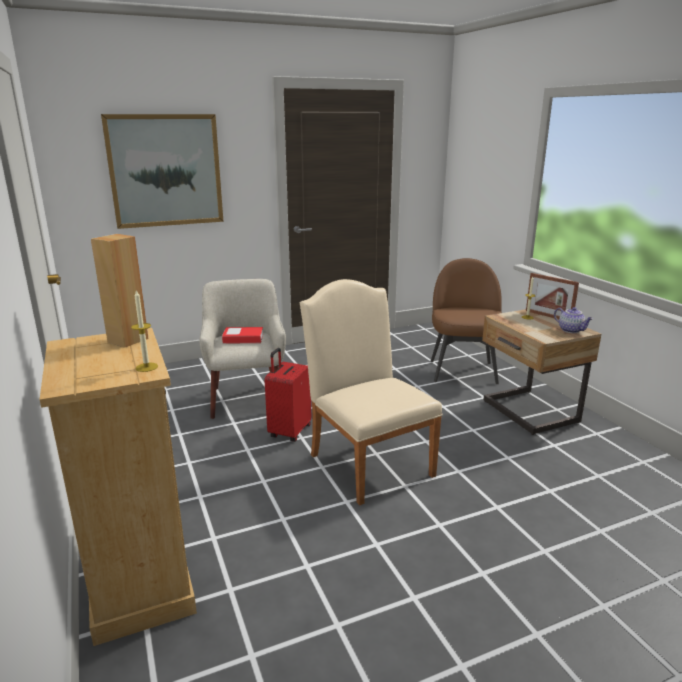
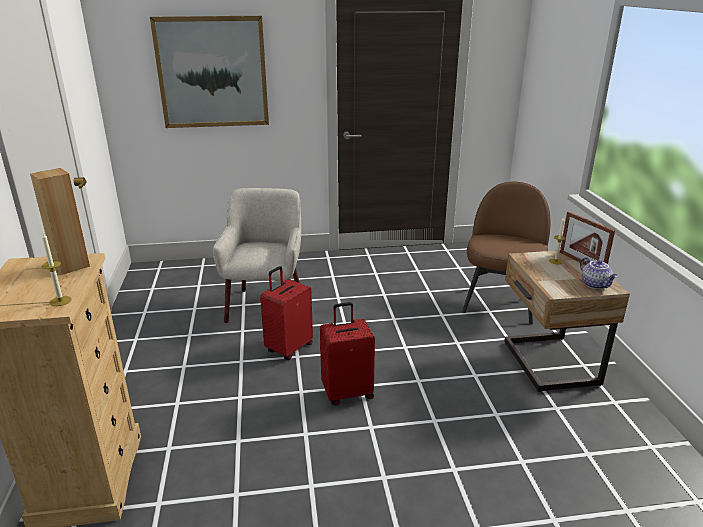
camera: 15 degrees right, 5 degrees up
(243, 339) = (262, 249): book -> none
(367, 460) = (347, 392): beige chair -> red suitcase

